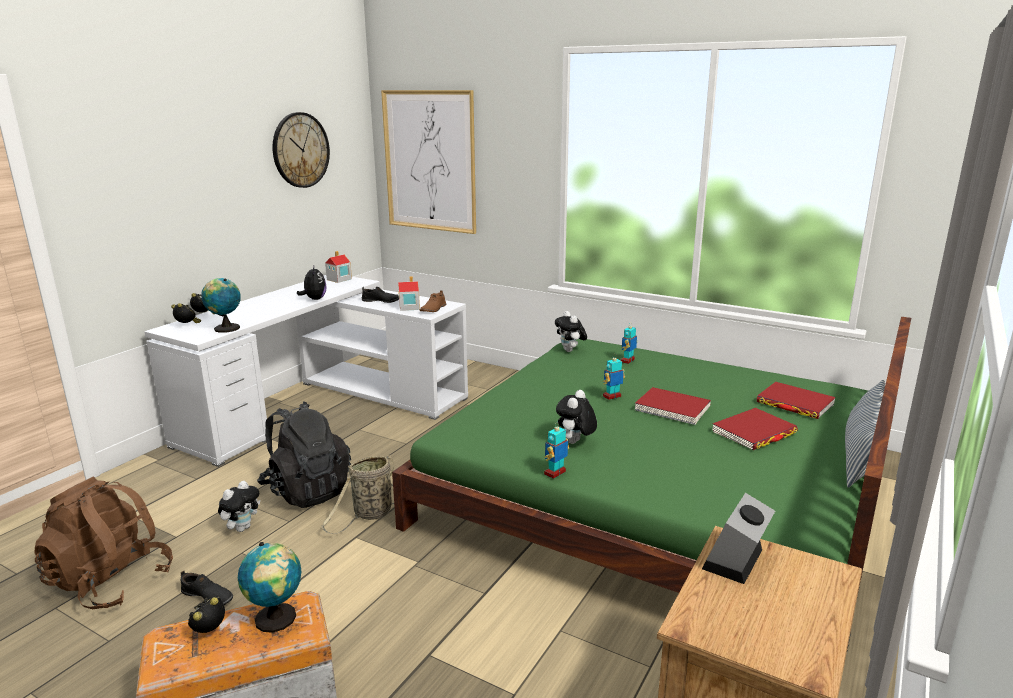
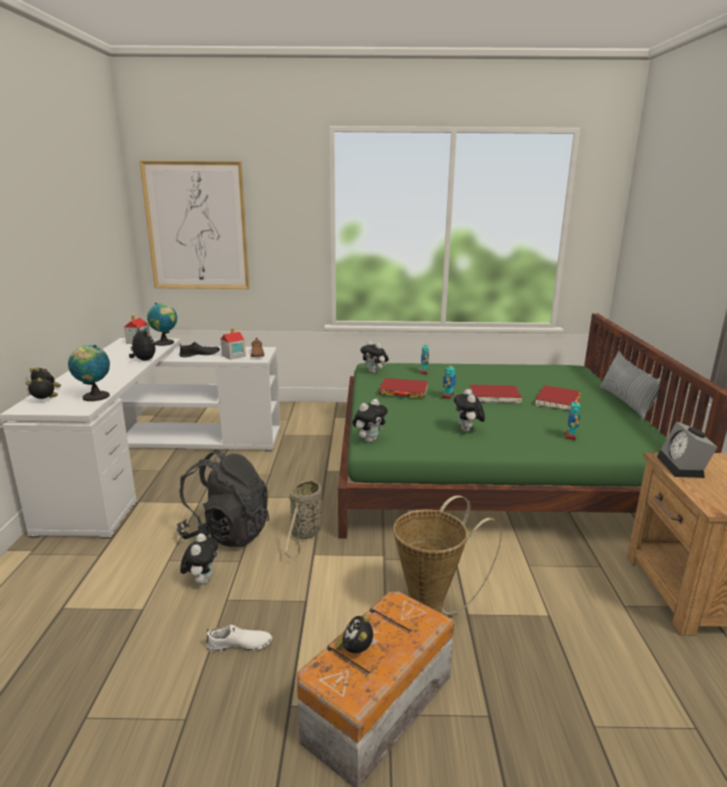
camera: 30 degrees left, 0 degrees up
(111, 582) = (121, 671): brown backpack -> none
(207, 597) = (239, 645): black shoe -> white shoe
(277, 619) = (396, 620): globe -> globe (165, 343)
(300, 150) = (87, 217): wall clock -> none
(403, 633) = (433, 608): none -> basket
(454, 427) = (369, 440): none -> plush toy
(555, 473) = (483, 452): toy robot -> toy robot (570, 436)
(795, 404) = (554, 379): red book -> red book (403, 390)

